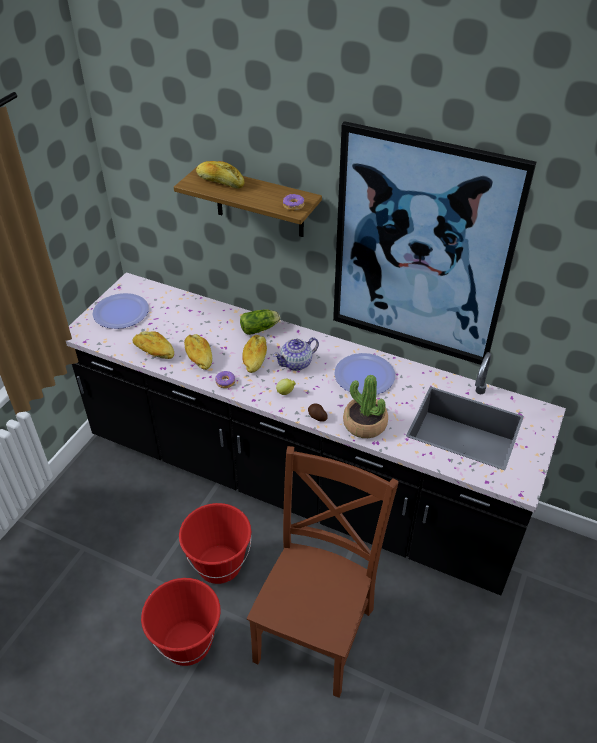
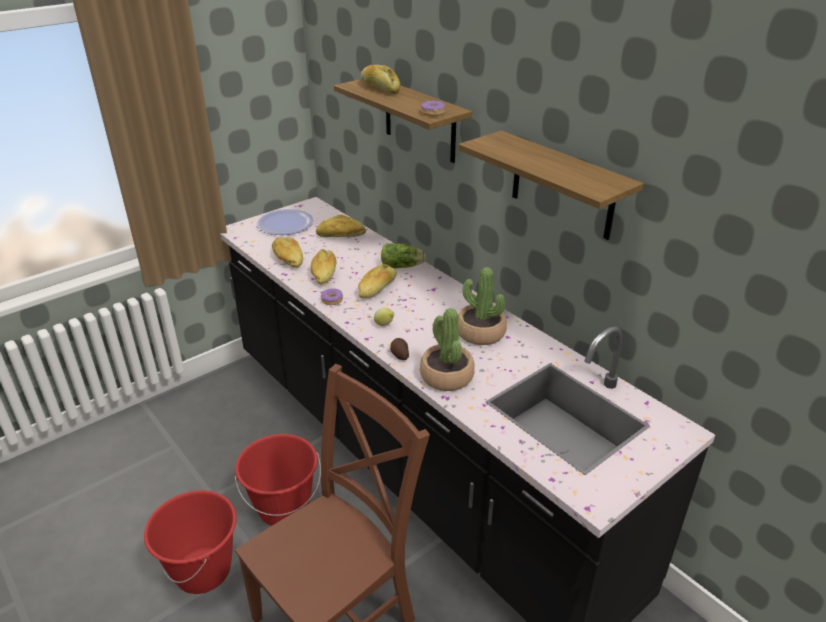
camera: 25 degrees right, 10 degrees down
(183, 311) = (341, 235): none -> bread
(296, 363) = (416, 303): teapot -> none
(364, 375) = (480, 333): plate -> potted plant
(421, 250) = (562, 186): picture -> shelf

